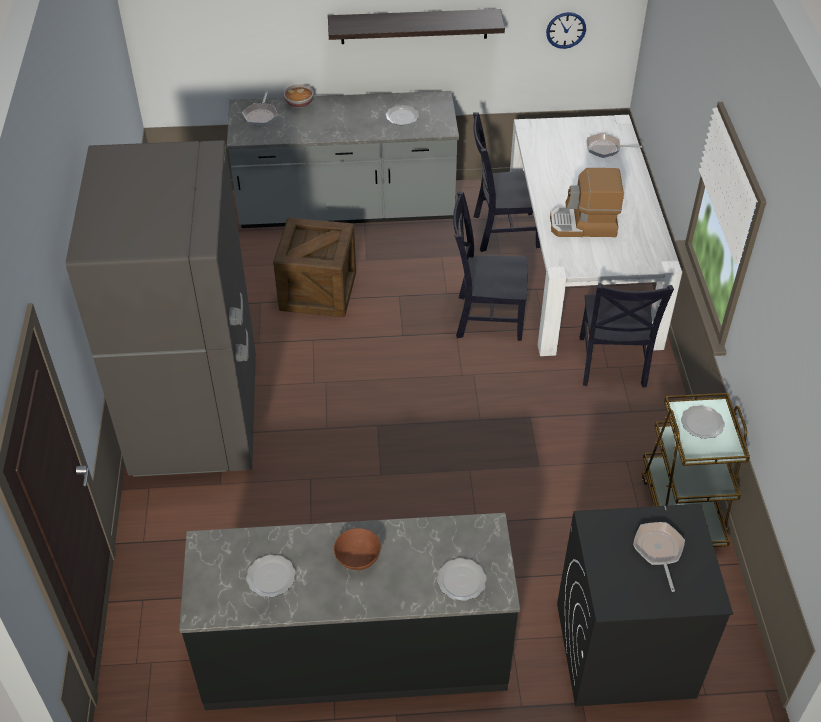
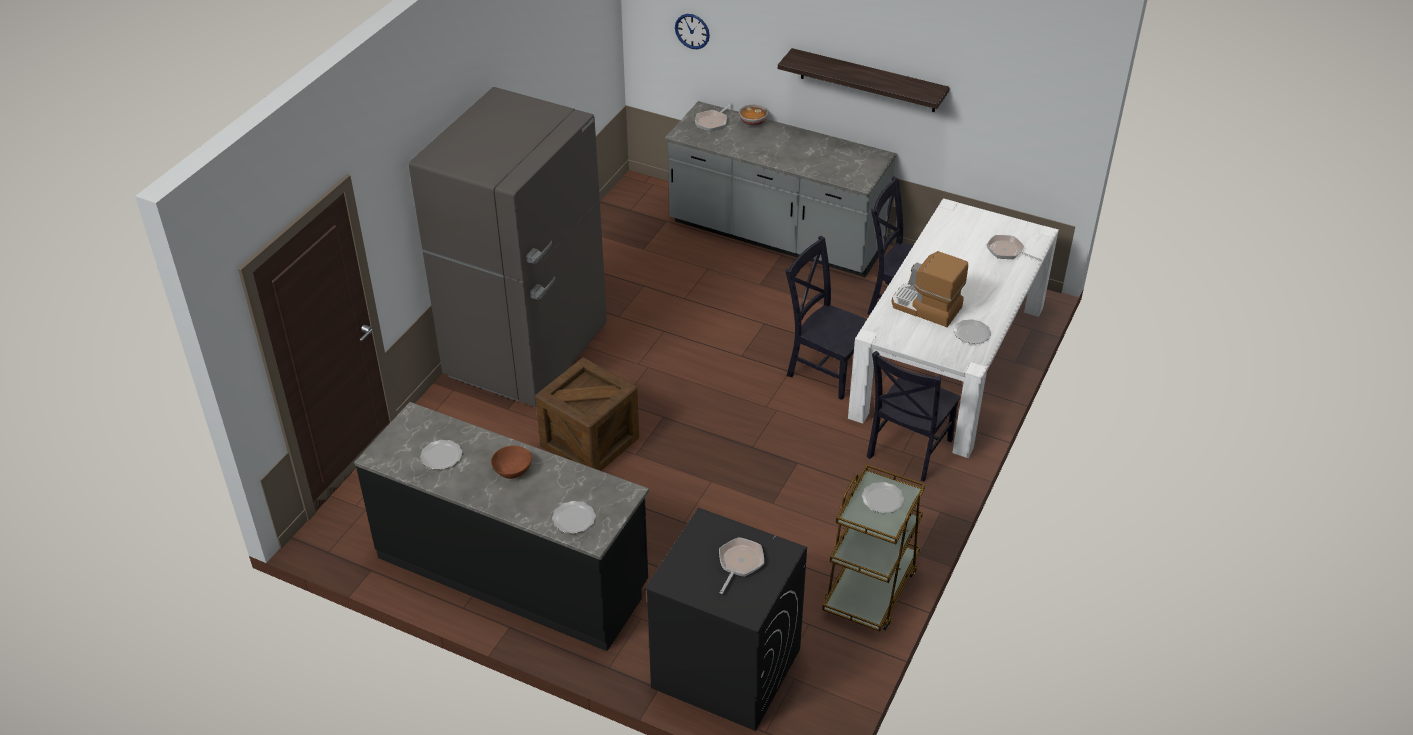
camera: 30 degrees right, 5 degrees down
(318, 291) = (698, 294): crate -> crate (590, 442)
(402, 117) = (832, 161): plate -> plate (971, 333)
(566, 30) = (1012, 126): wall clock -> wall clock (692, 31)

